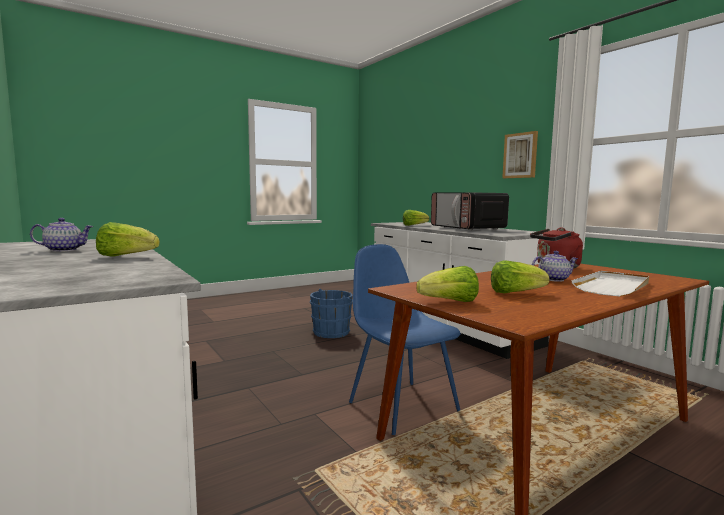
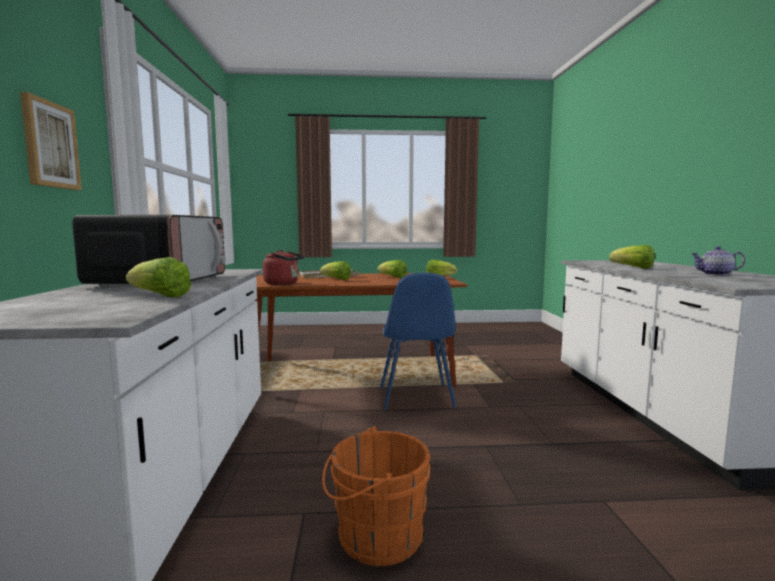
camera: 150 degrees left, 0 degrees up
(333, 332) = (375, 537): blue bucket -> orange bucket
(553, 279) = (336, 279): teapot -> lettuce

